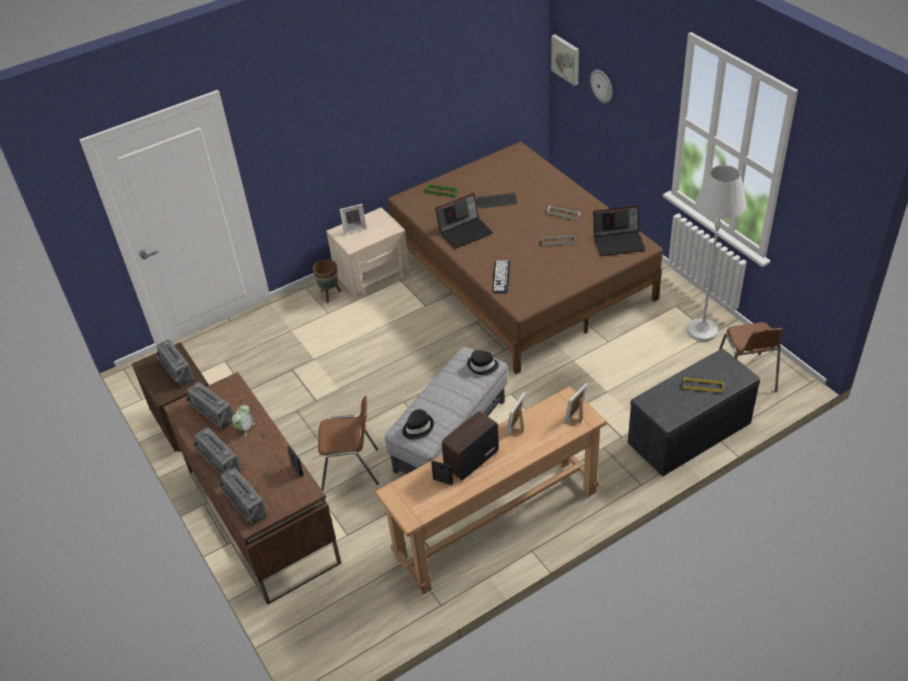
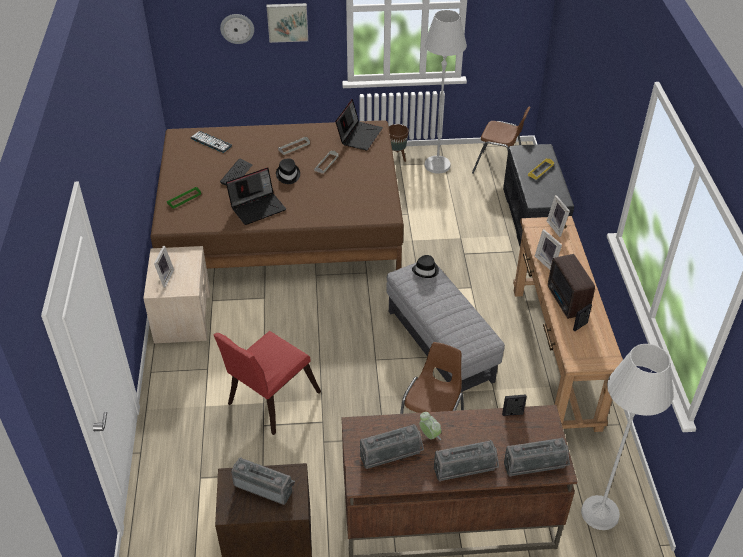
camera: 65 degrees left, 0 degrees up
(175, 371) = (264, 486): radio -> radio turned 150 degrees counterclockwise
(318, 361) = (269, 401): none -> red chair
(322, 624) = (600, 513): none -> white floor lamp
(330, 295) = (182, 357): brown planter -> brown planter (397, 157)
(417, 427) = (469, 337): black hat -> black hat (288, 175)
(465, 232) = (258, 207): laptop -> laptop turned 60 degrees clockwise
(501, 277) = (340, 210): keyboard -> keyboard (211, 142)
(566, 59) = (179, 26): picture -> picture (287, 21)

